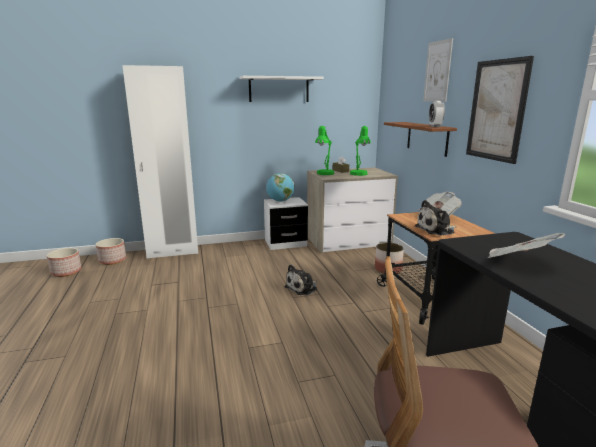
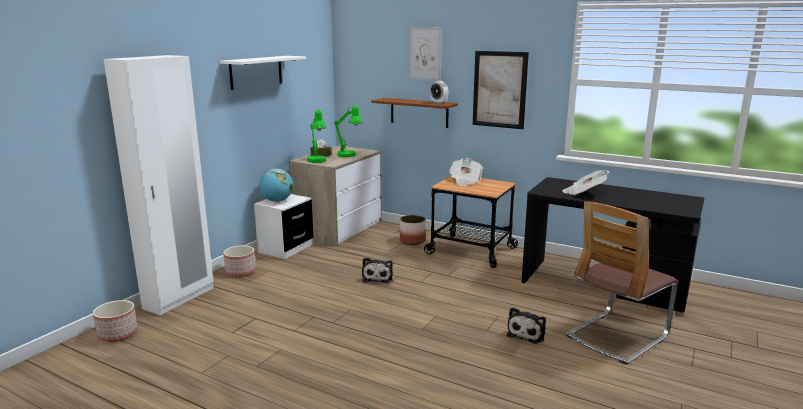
camera: 45 degrees left, 0 degrees up
(66, 272) = (82, 368): planter -> planter (240, 272)
(436, 230) = (485, 189): plush toy -> plush toy (527, 333)

